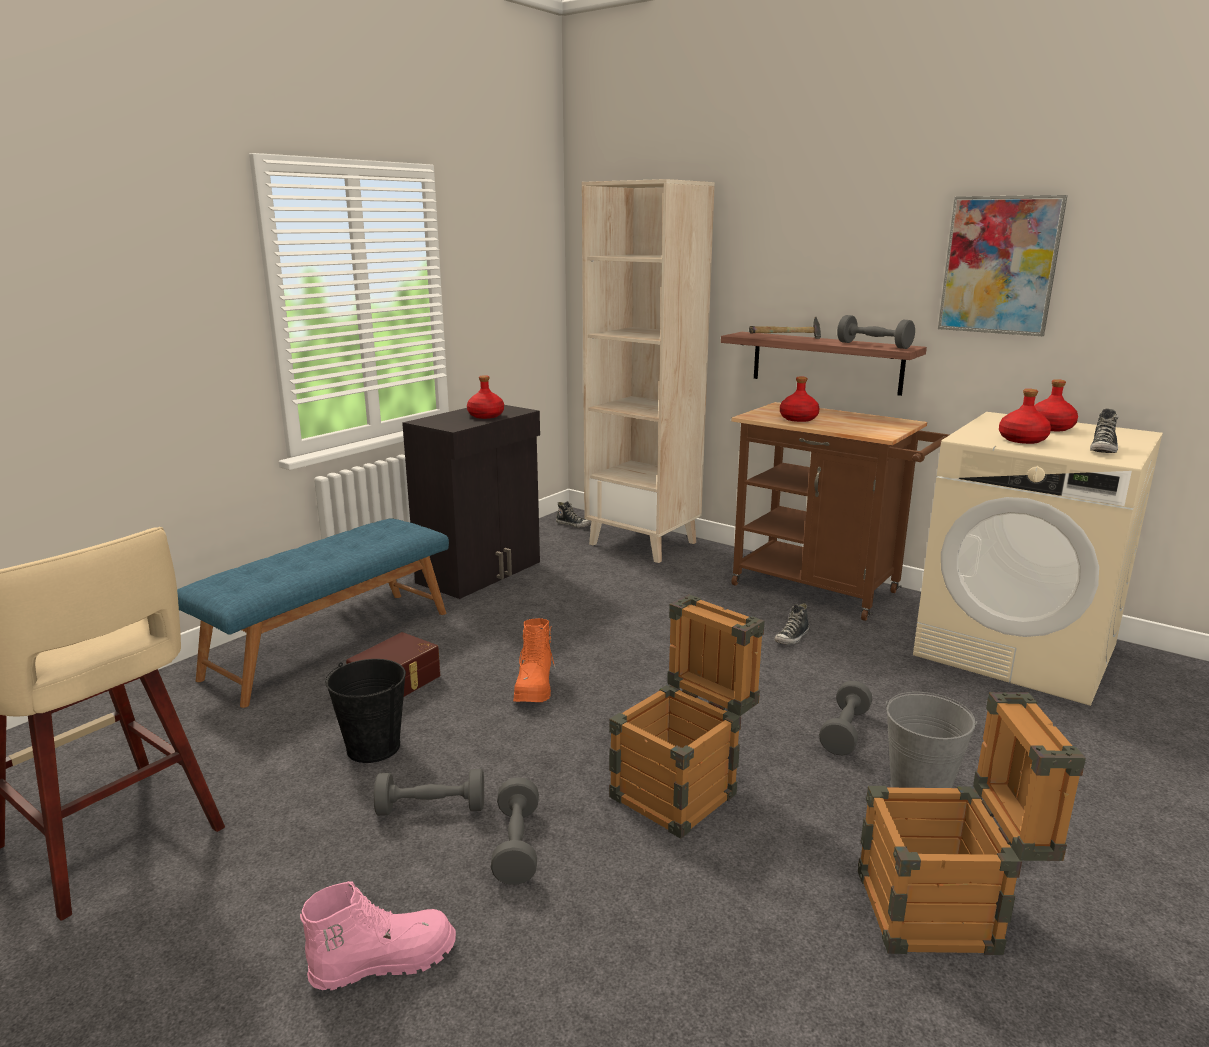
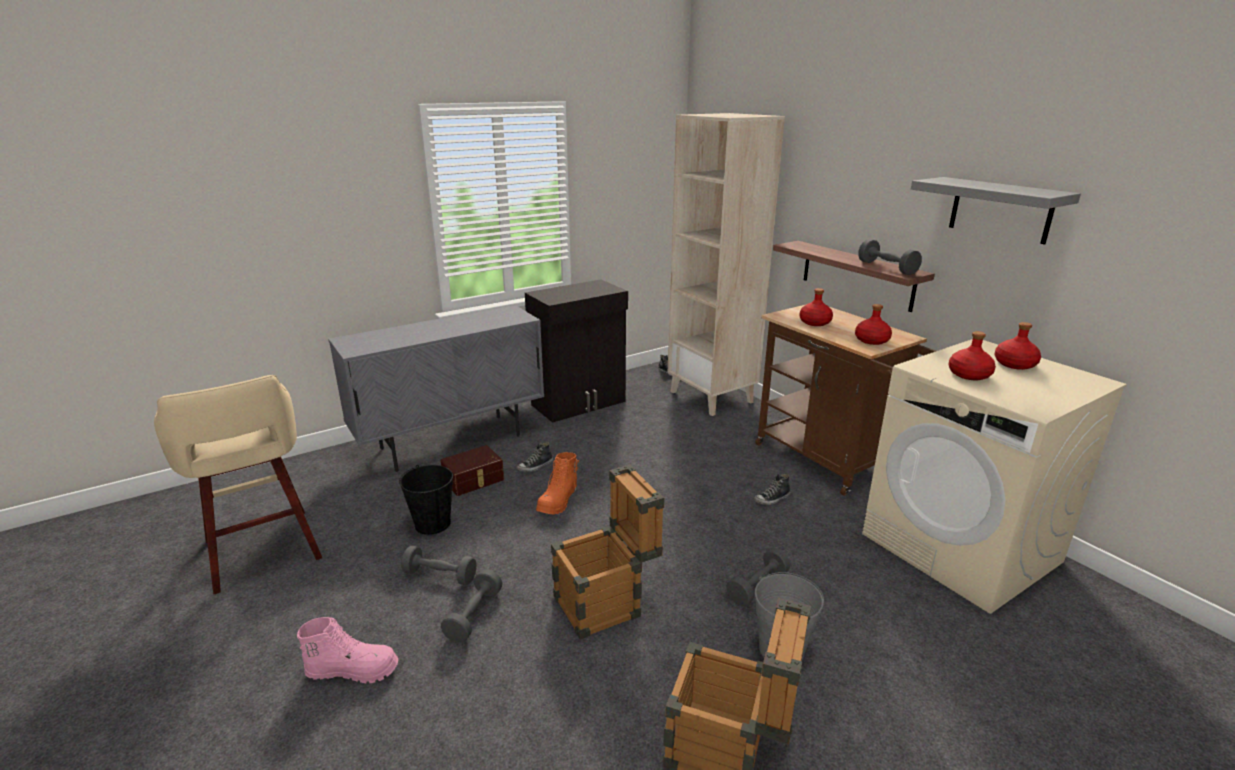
camera: 20 degrees right, 5 degrees up
(330, 643) = (452, 442): blue bench -> grey cabinet
(486, 416) = (585, 292): red bottle -> red bottle (872, 340)
(786, 338) = (823, 252): hammer -> none
(999, 265) = (1000, 210): picture -> grey shelf
(1103, 449) = (1035, 396): shoe -> shoe (535, 466)

